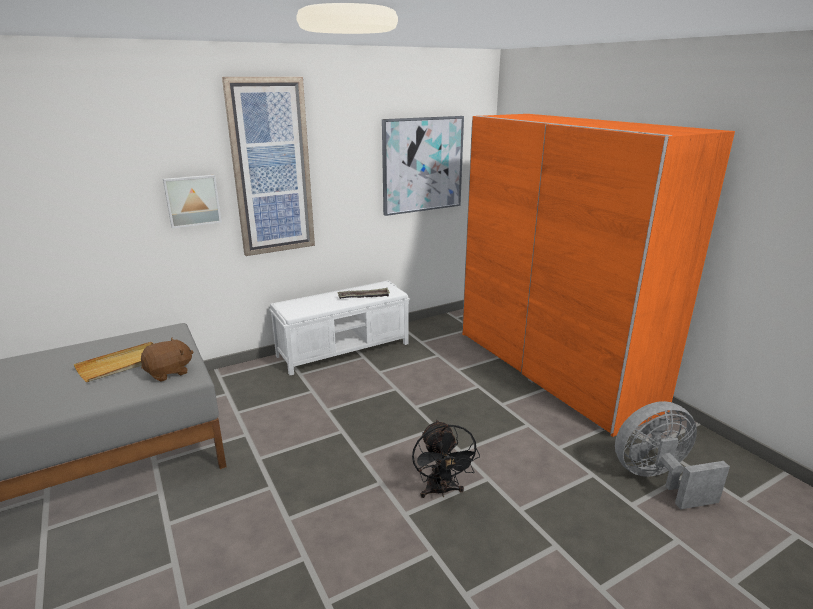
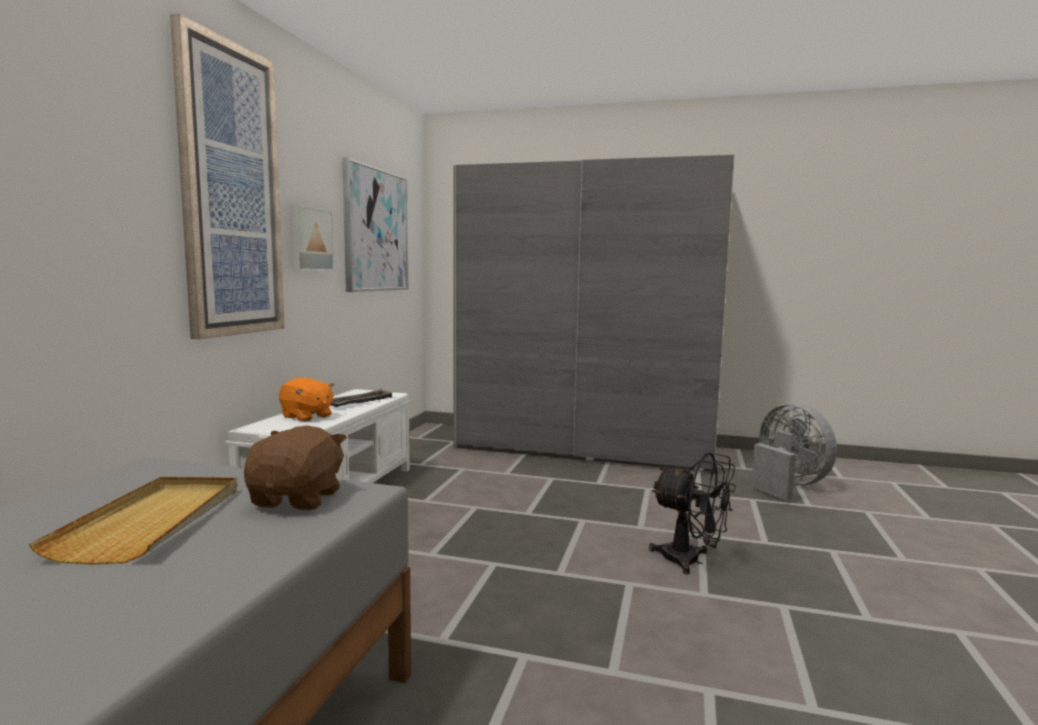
camera: 45 degrees left, 15 degrees down
(192, 200) = (114, 221): picture -> picture (309, 239)
(317, 302) = (306, 416): none -> orange plush toy
(552, 368) = (584, 448): orange wardrobe -> grey wardrobe
(657, 479) = (787, 485): grey fan -> grey fan turned 120 degrees clockwise

